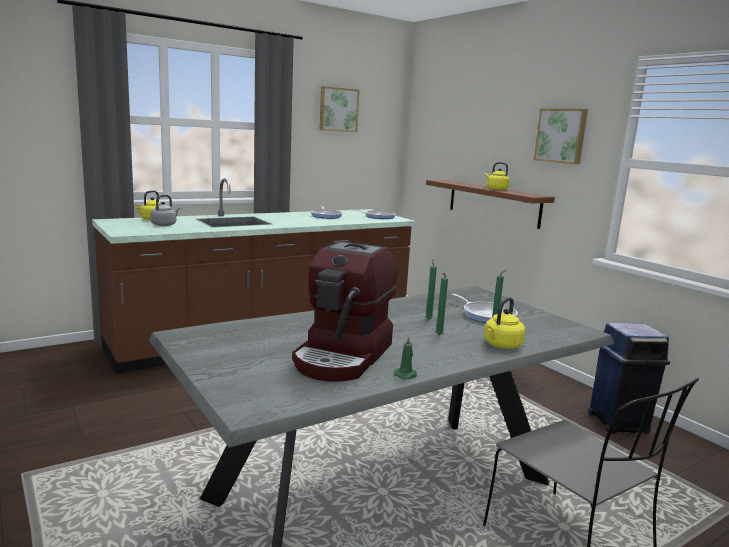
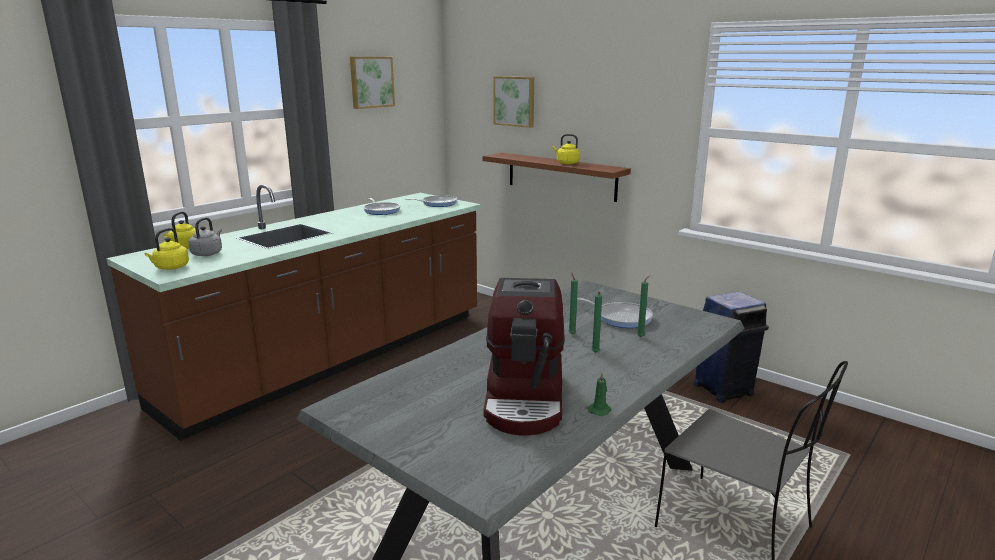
camera: 15 degrees left, 5 degrees up
(501, 345) = (659, 354): yellow kettle -> yellow kettle (170, 268)
(561, 135) = (633, 104): picture -> picture (515, 101)

